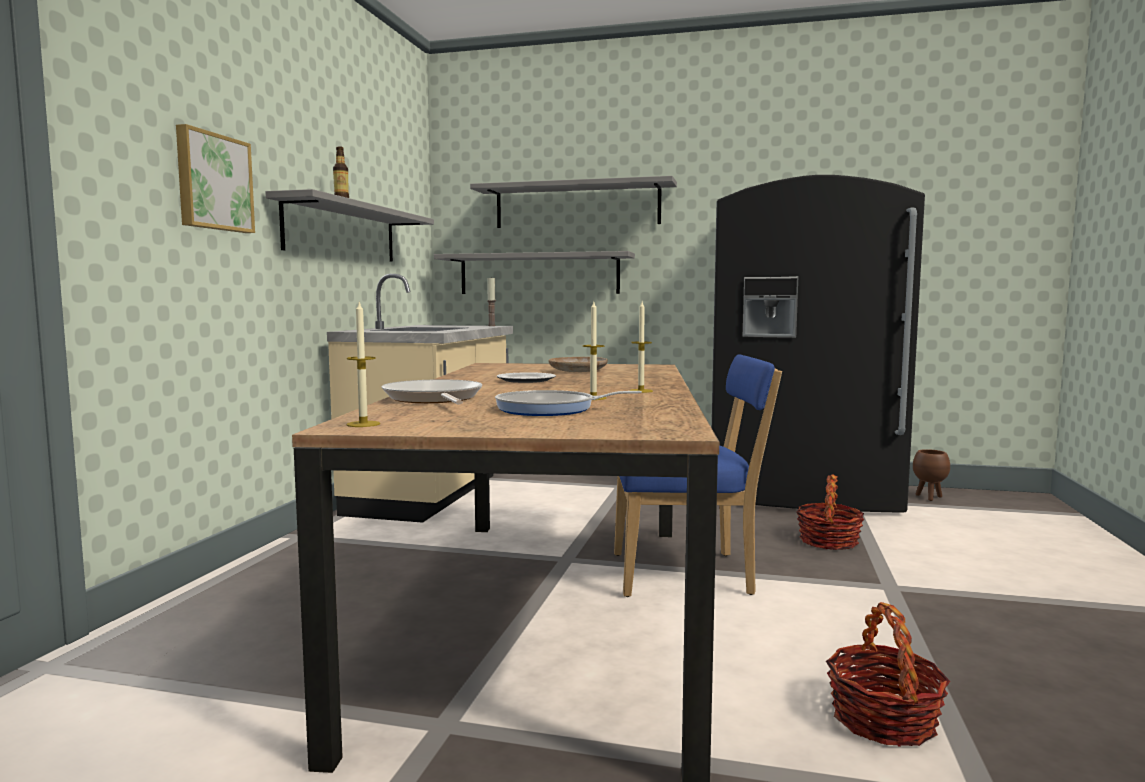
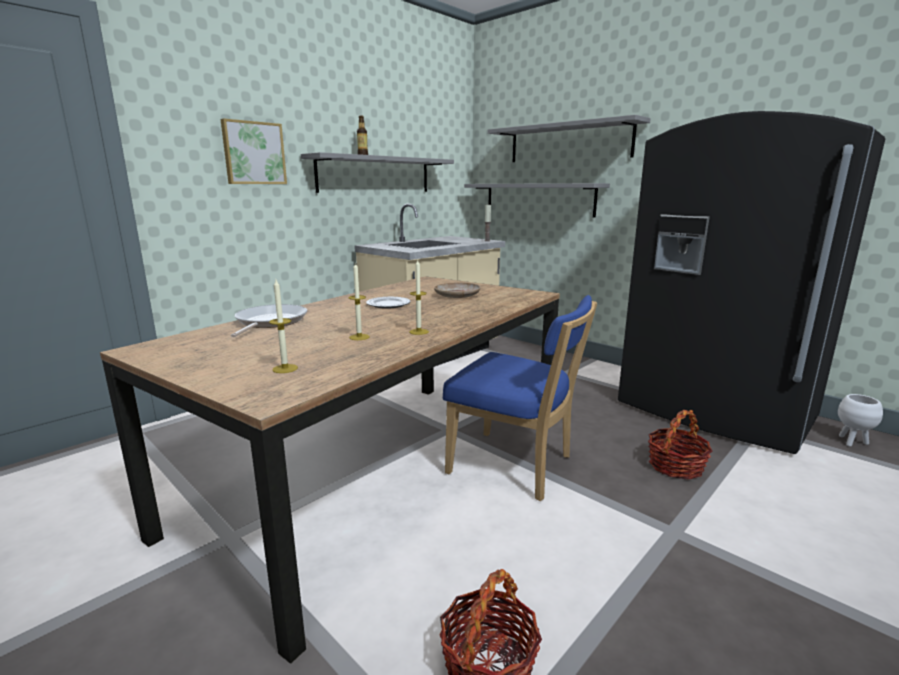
camera: 30 degrees right, 10 degrees up
(363, 424) = (154, 347): candle -> candle (285, 368)
(551, 409) = (291, 348): frying pan -> none
(929, 497) = (852, 442): brown planter -> white planter

